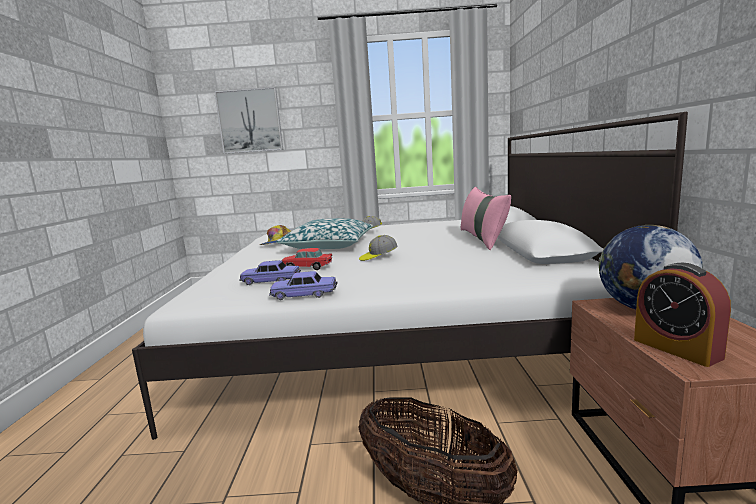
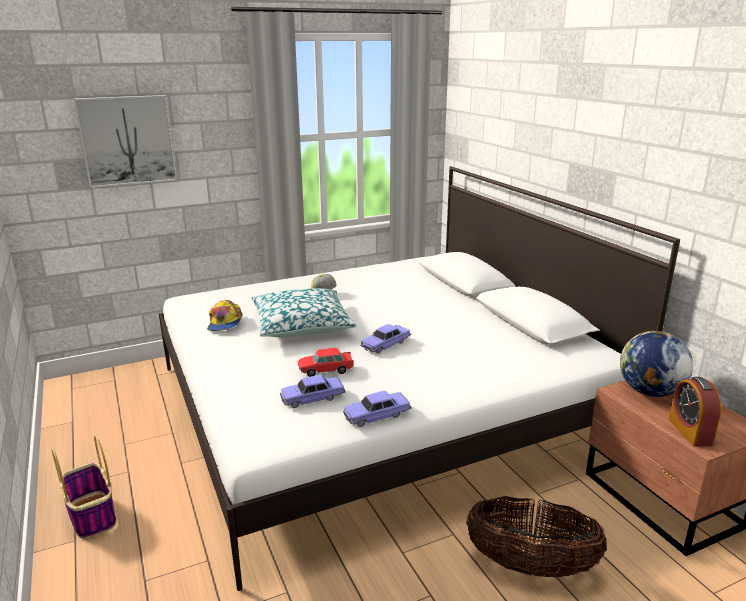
camera: 25 degrees left, 10 degrees up
(127, 365) = (91, 515): none -> basket
(378, 257) = (385, 344): cap -> toy car
(482, 239) = (462, 303): pink pillow -> none
(676, 348) = (690, 431): alarm clock -> alarm clock turned 45 degrees clockwise

